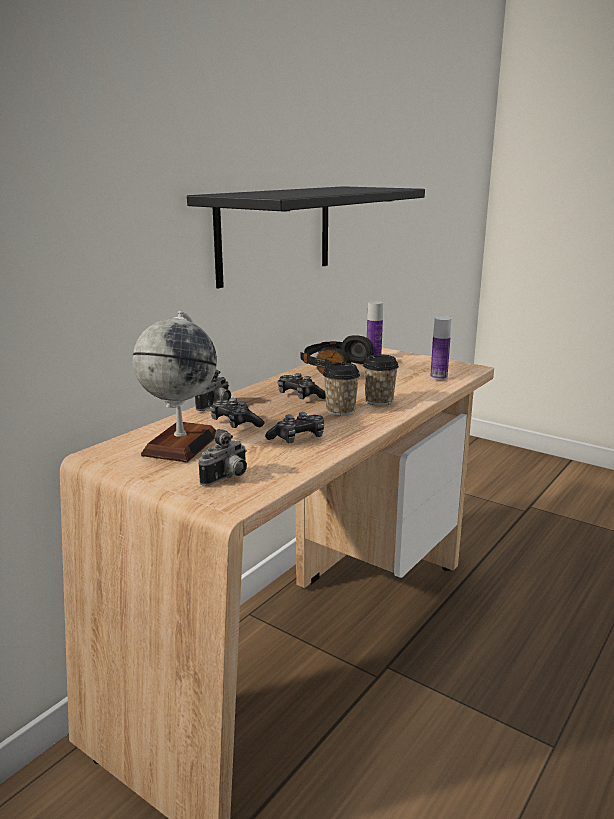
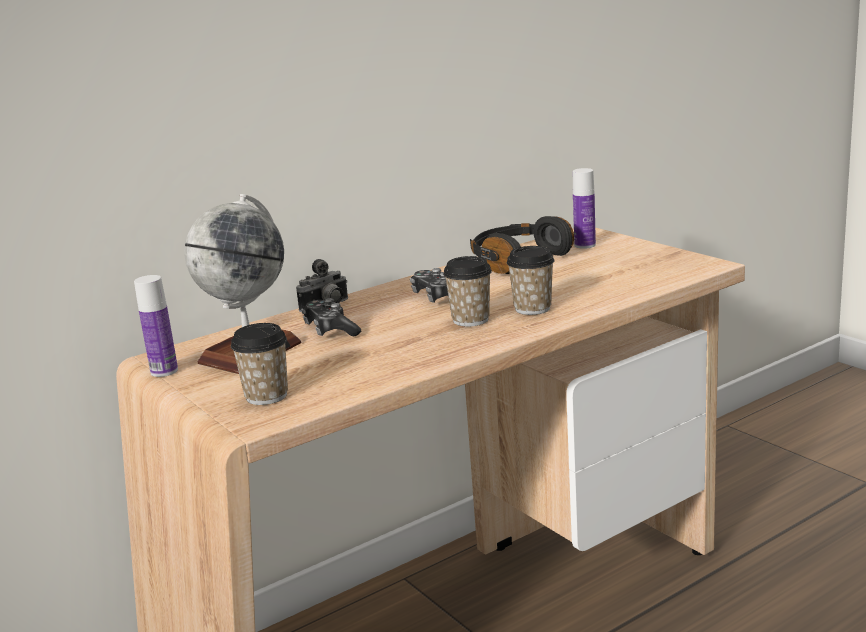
camera: 20 degrees right, 0 degrees up
(227, 478) = (266, 396): camera -> cup
(275, 233) = (429, 84): black shelf -> none
(298, 438) = (387, 353): game controller -> none
(438, 377) = (646, 278): bottle -> bottle (164, 371)

